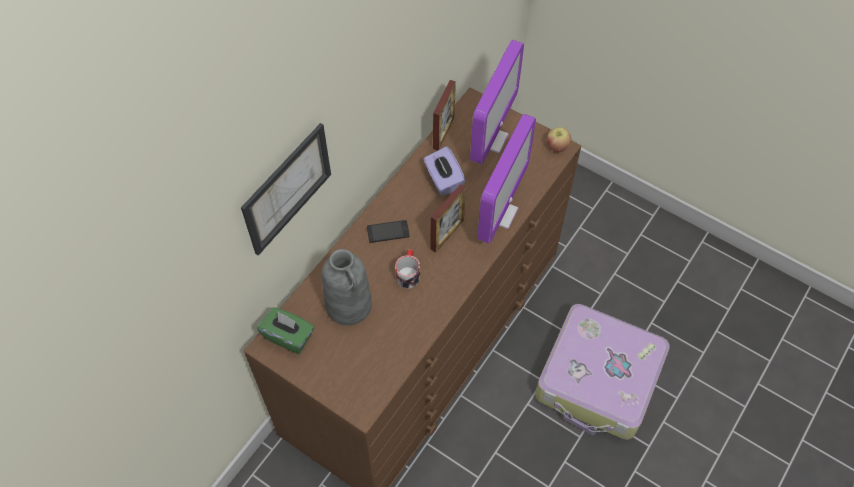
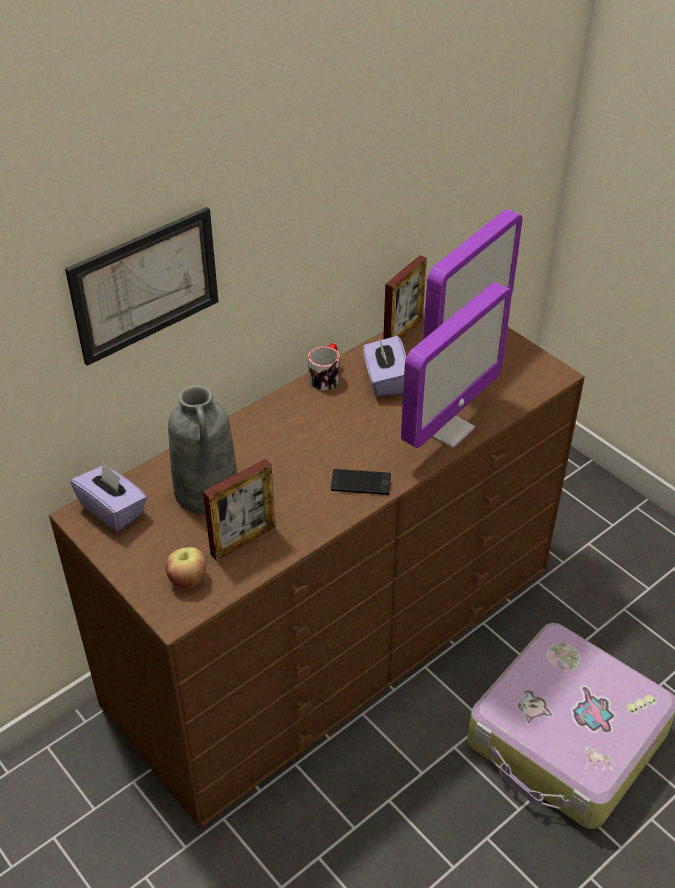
camera: 15 degrees right, 15 degrees down
(288, 336) = (113, 510): green tissue box -> purple tissue box
(388, 232) = (290, 421): phone -> phone (360, 482)
(408, 273) = (300, 471): mug -> mug (326, 376)
(447, 234) = (368, 439): picture frame -> picture frame (243, 540)
(557, 146) = (550, 371): apple -> apple (188, 579)

